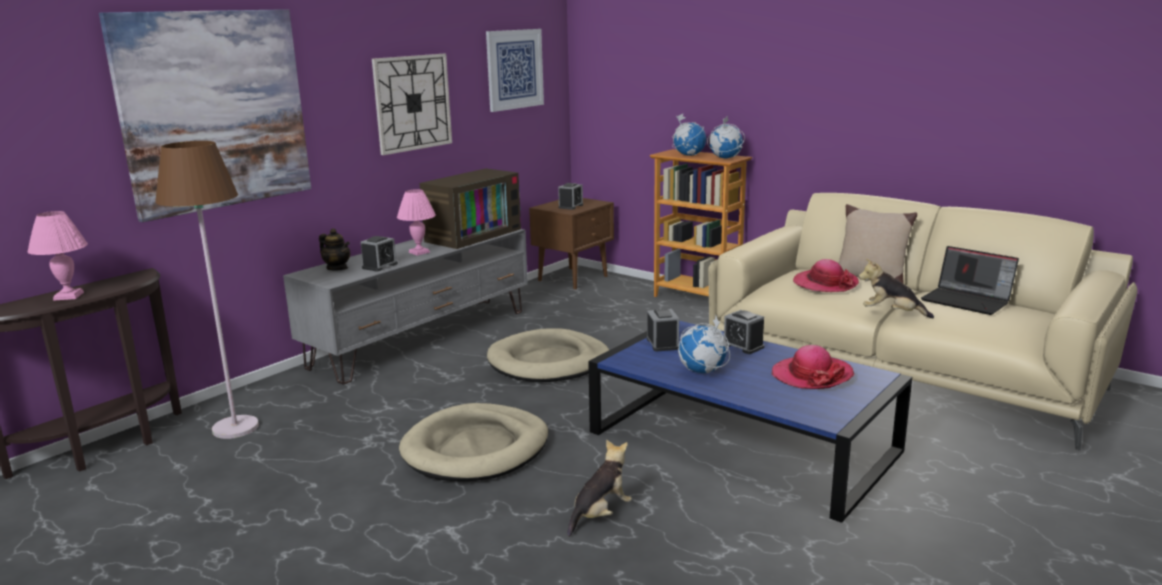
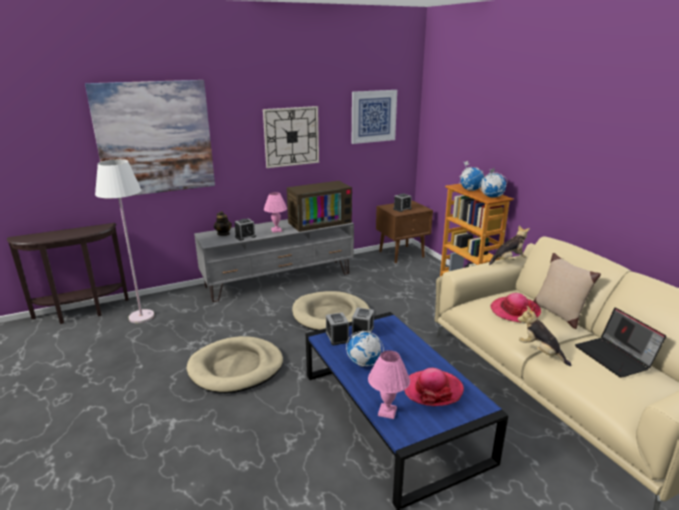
camera: 25 degrees right, 5 degrees up
(69, 296) = (59, 235): pink table lamp -> pink table lamp (388, 411)
(235, 428) = (141, 317): brown floor lamp -> white floor lamp
(600, 514) = (256, 442): plush toy -> plush toy (508, 261)
(743, 346) = (412, 348): alarm clock -> alarm clock (337, 337)

